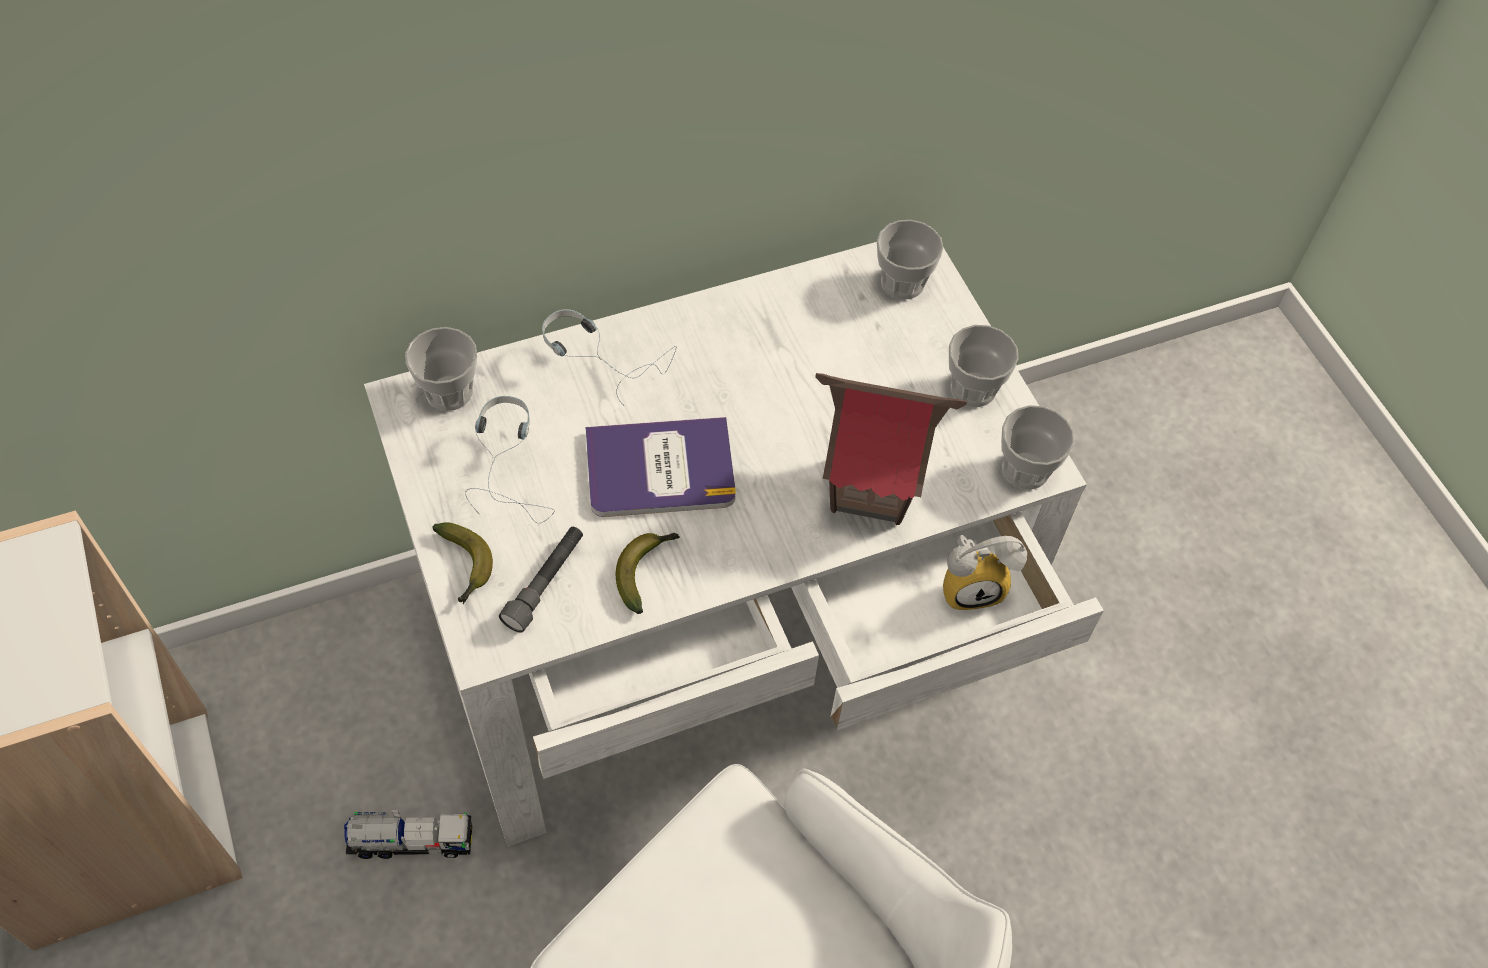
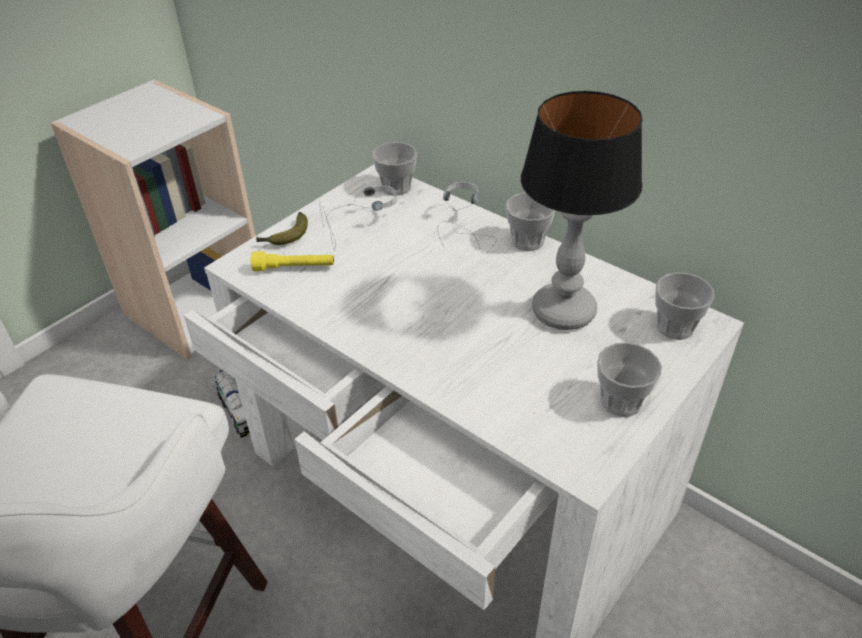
camera: 65 degrees right, 15 degrees down
(545, 583) = (294, 268): grey flashlight -> yellow flashlight
(646, 570) = (331, 303): banana -> none
(660, 469) = (410, 279): book -> none
(816, 357) = (563, 310): none -> table lamp
(870, 490) = (476, 380): toy house -> none
(972, 585) = (473, 501): alarm clock -> none
(1025, 469) = (574, 462): cup -> cup (527, 241)

